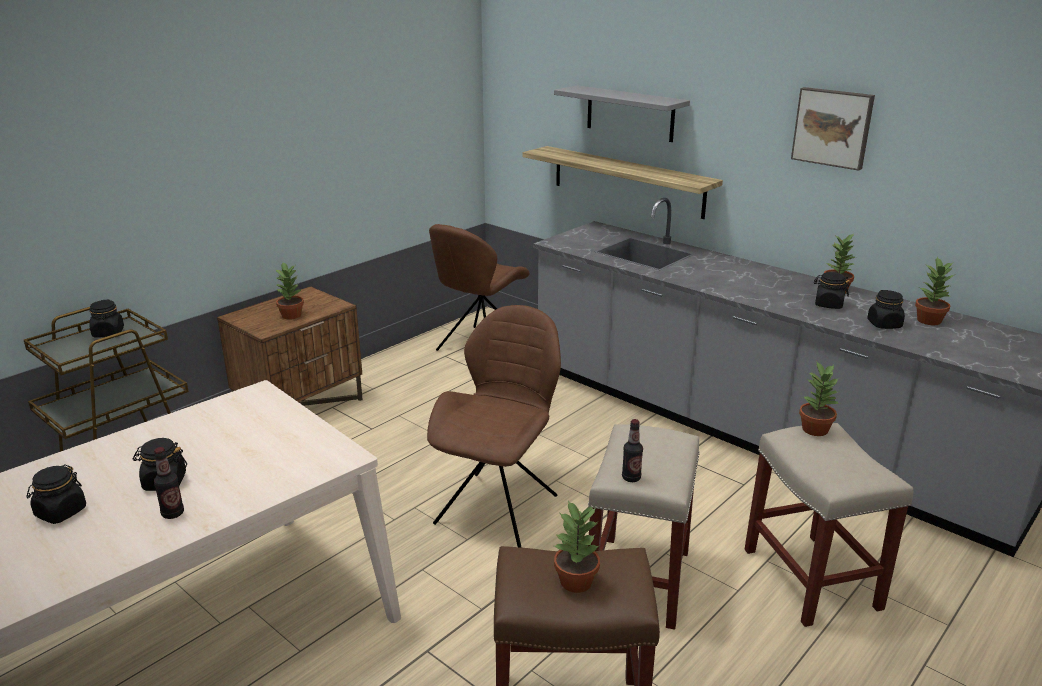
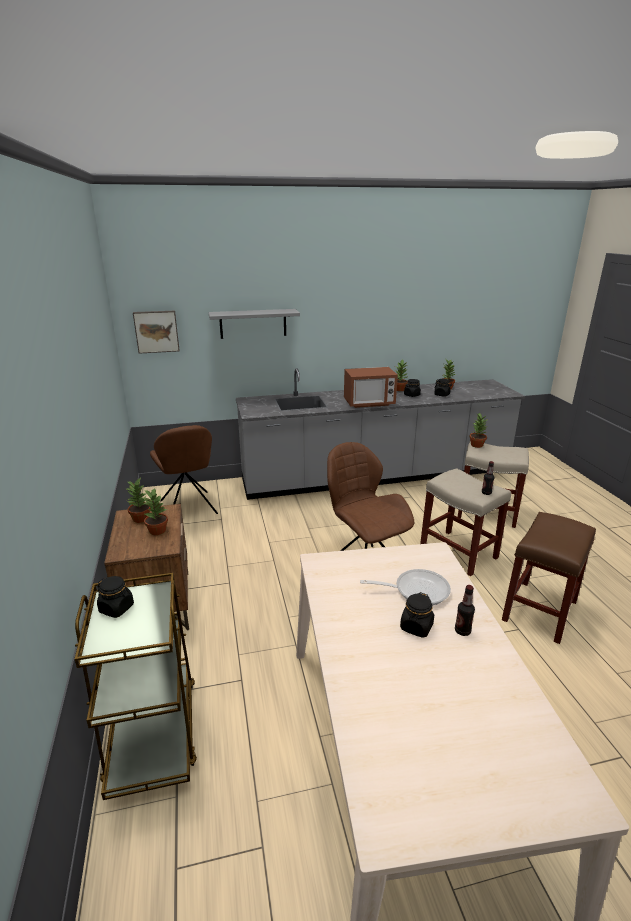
camera: 55 degrees left, 0 degrees up
(60, 512) = (427, 686): black jar -> none
(240, 464) = (416, 590): none -> frying pan
(576, 582) = (561, 534): potted plant -> potted plant (141, 519)
(627, 181) = (256, 366): shelf -> none
(726, 287) = (369, 403): none -> microwave
(833, 127) = (379, 309): picture -> picture (156, 331)

